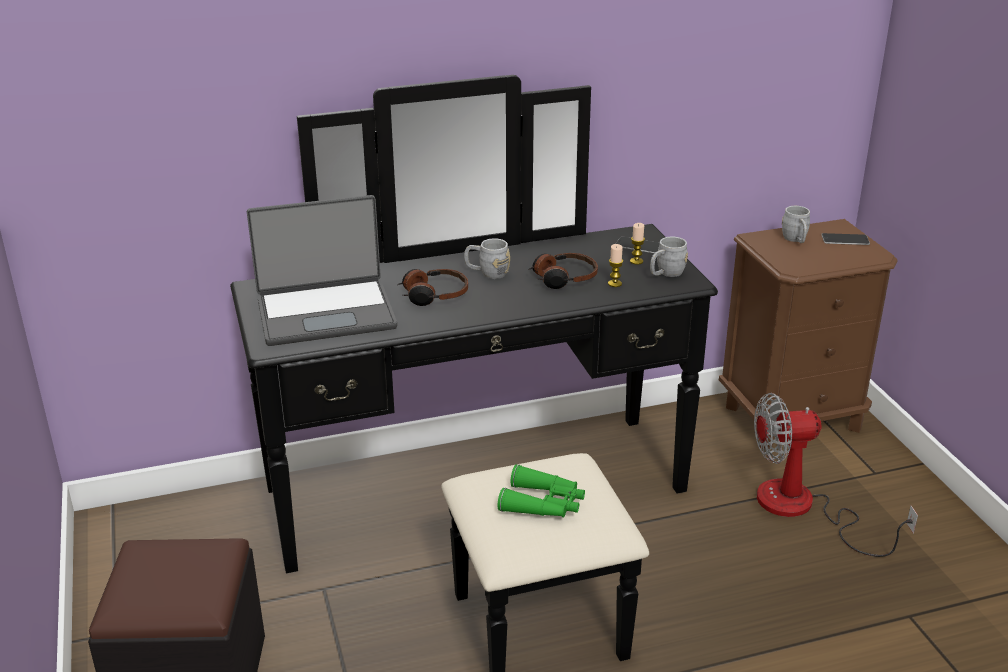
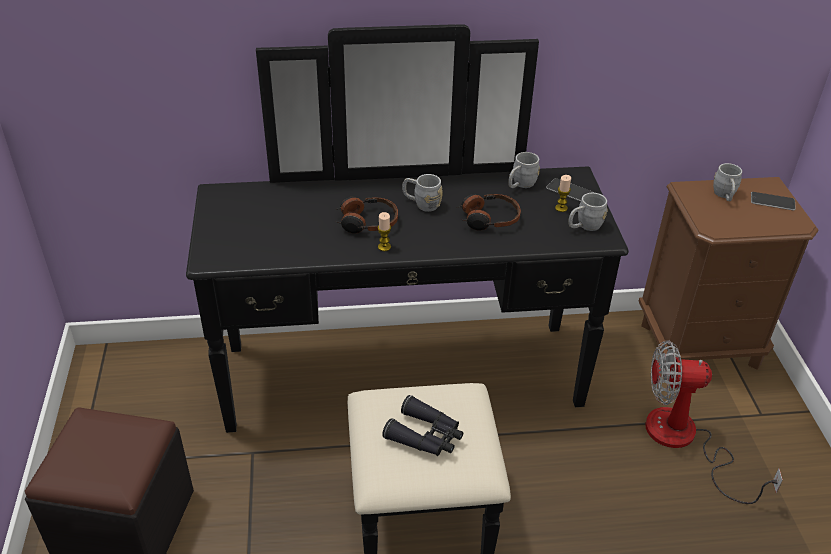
camera: 10 degrees right, 10 degrees up
(326, 313) = (267, 229): laptop -> none
(543, 504) = (426, 436): green binoculars -> black binoculars
(586, 246) = (520, 185): none -> grey mug
(614, 283) = (533, 231): candle -> candle (384, 247)

